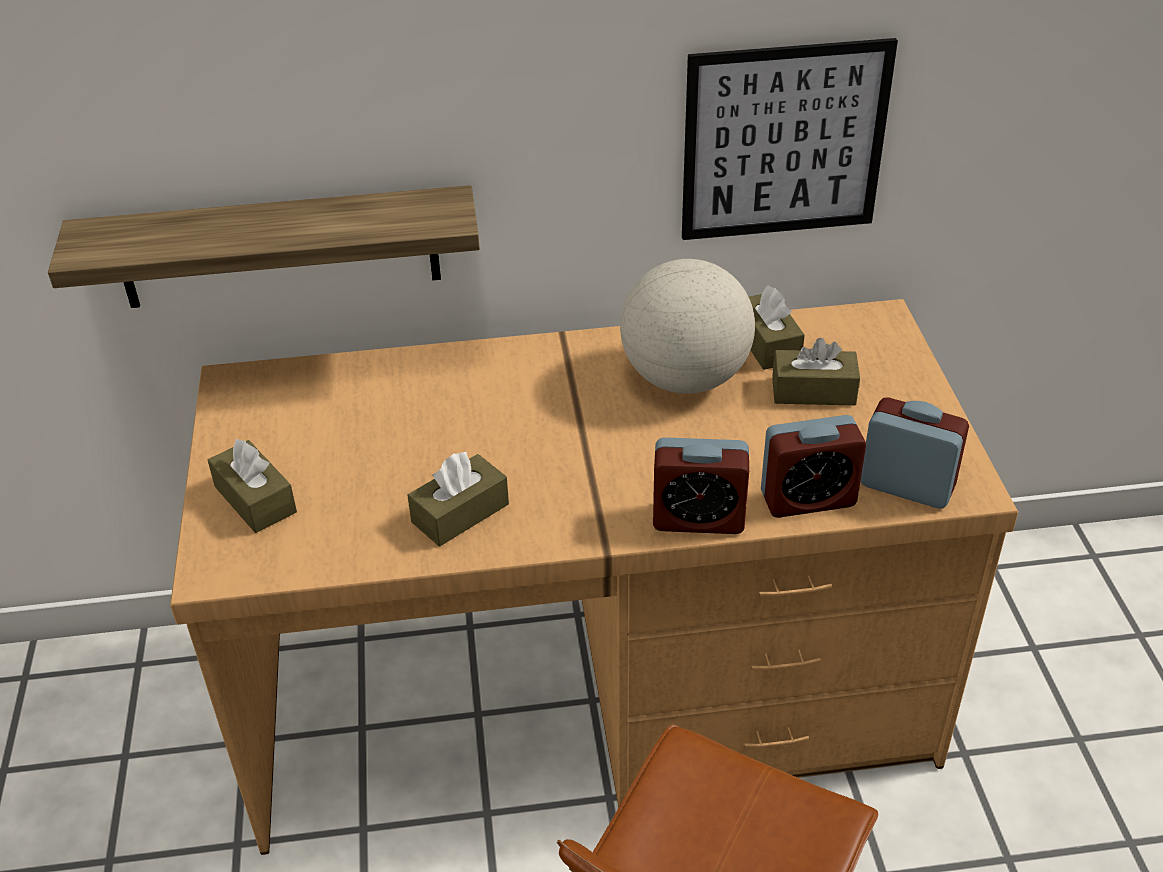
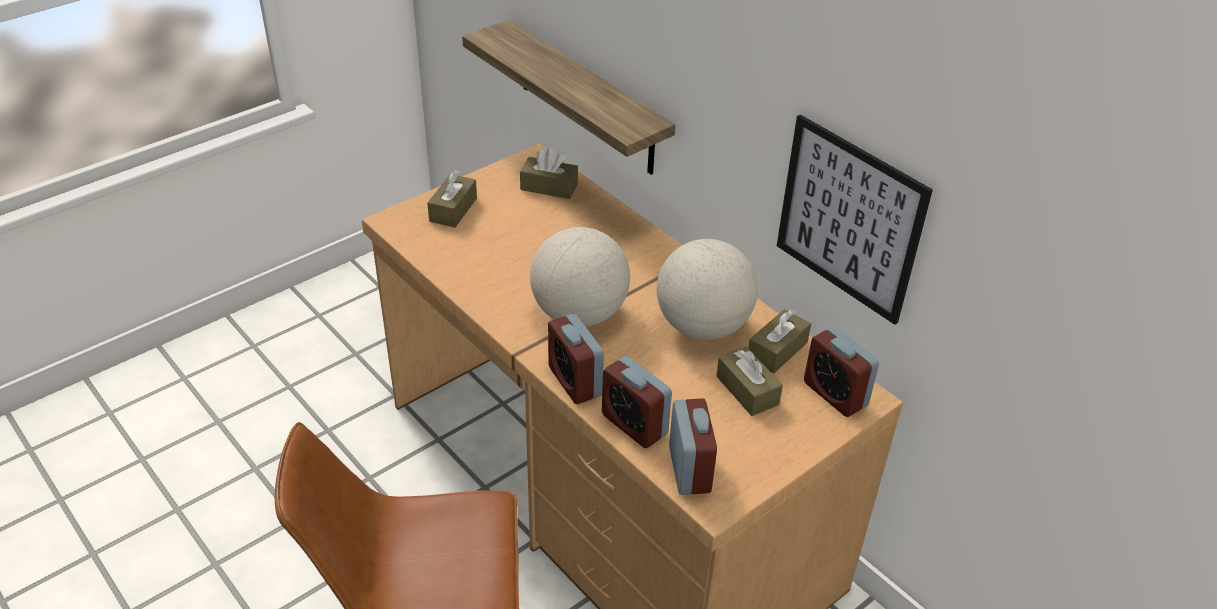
camera: 55 degrees right, 0 degrees up
(460, 513) = (501, 284): brown tissue box -> brown tissue box (549, 187)
(580, 466) = (579, 314): none -> globe
(862, 335) = (835, 394): none -> alarm clock

